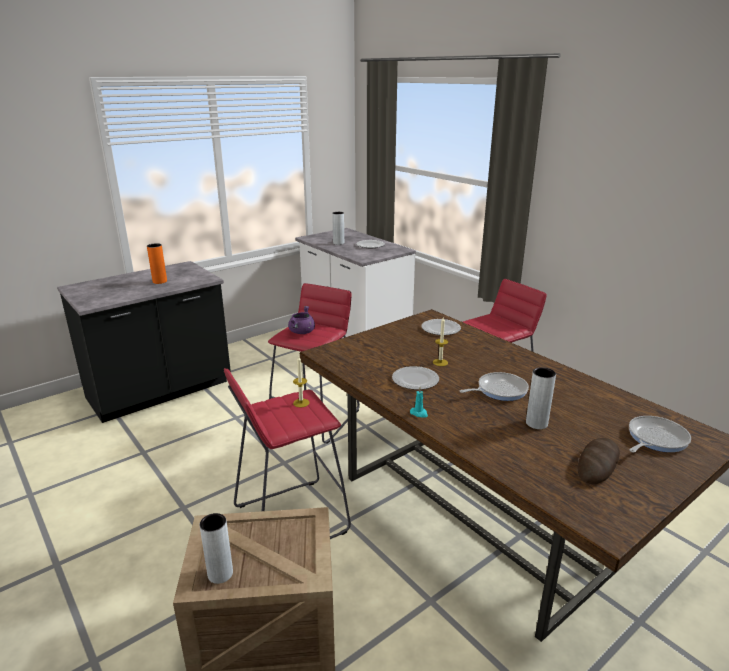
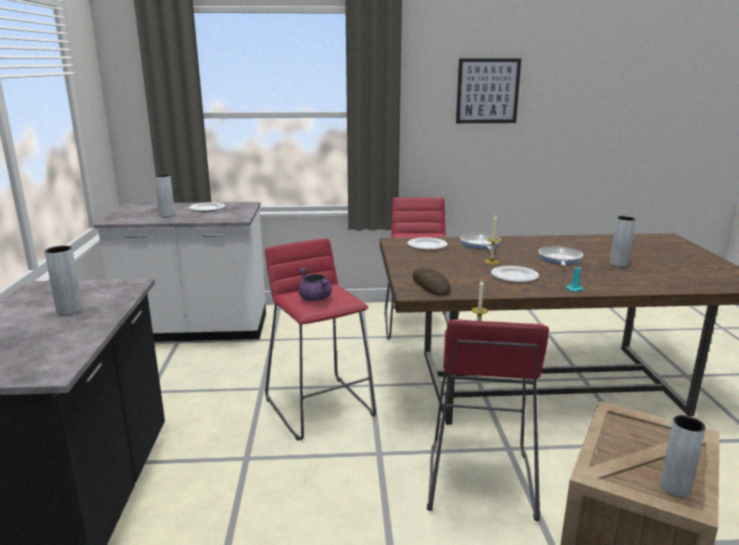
camera: 55 degrees left, 5 degrees down
(160, 281) = (70, 311): orange vase -> grey vase
(597, 464) = (683, 266): bread -> bread (430, 285)
(637, 183) = (487, 91): none -> picture
(655, 439) = (659, 246): frying pan -> frying pan (480, 244)

